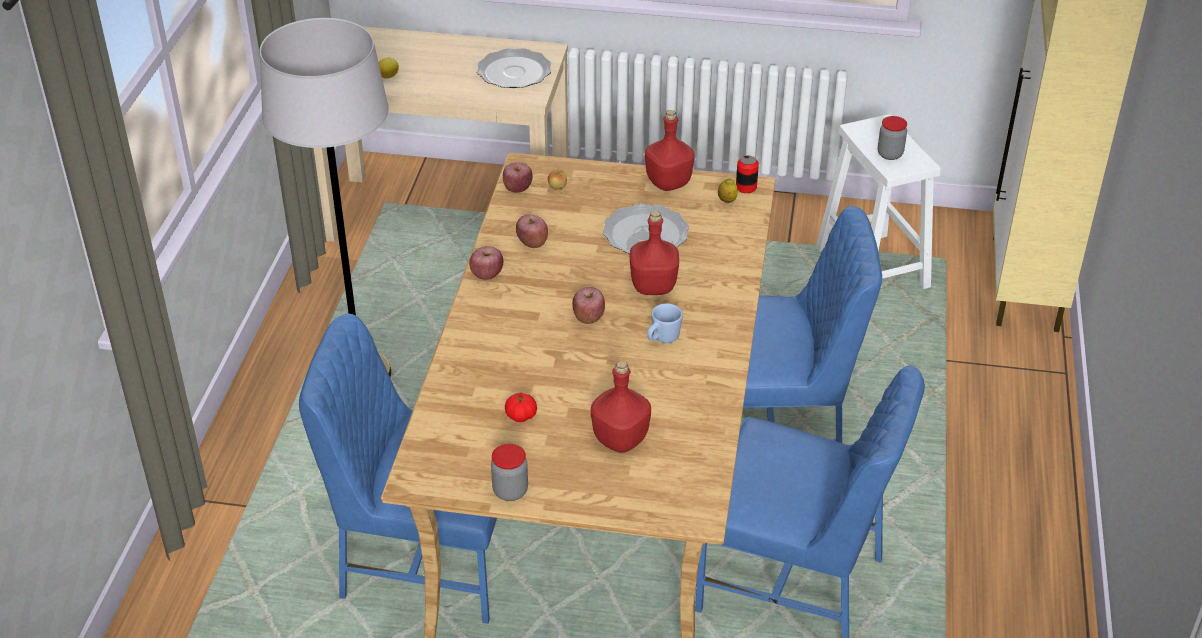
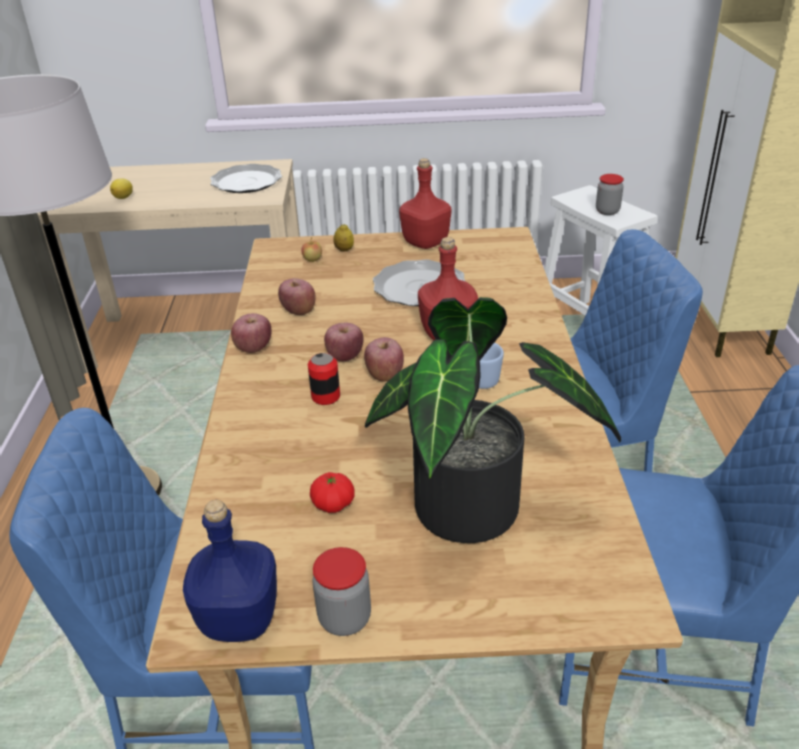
camera: 10 degrees left, 5 degrees down
(444, 480) = (241, 619): none -> blue bottle
(517, 189) = (271, 266): apple -> apple (345, 357)
(621, 439) = (477, 514): red bottle -> potted plant
(727, 200) = (490, 249): lemon -> lemon (344, 250)
(746, 187) = (504, 237): can -> can (325, 397)

